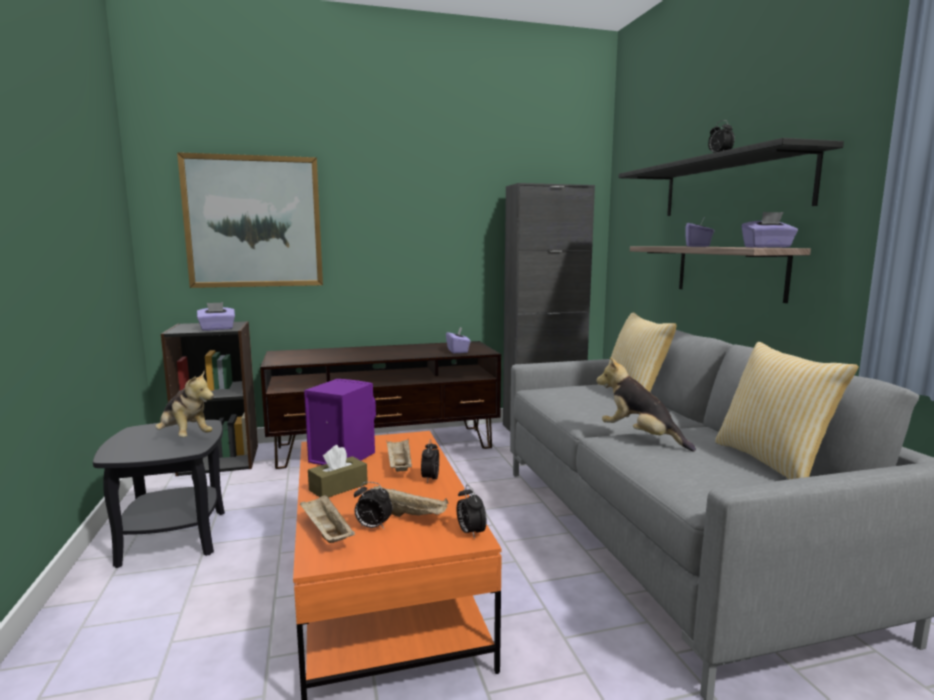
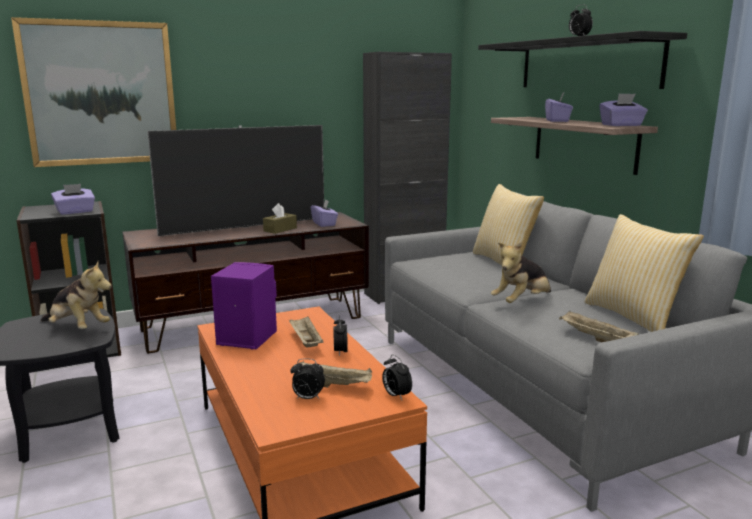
camera: 10 degrees left, 5 degrees up
(326, 532) = (267, 406): beige tray -> beige tray (594, 338)
(338, 487) = (258, 366): brown tissue box -> brown tissue box (280, 229)
(381, 351) = (245, 227): none -> television
(640, 437) = (522, 302): plush toy -> plush toy turned 75 degrees counterclockwise

